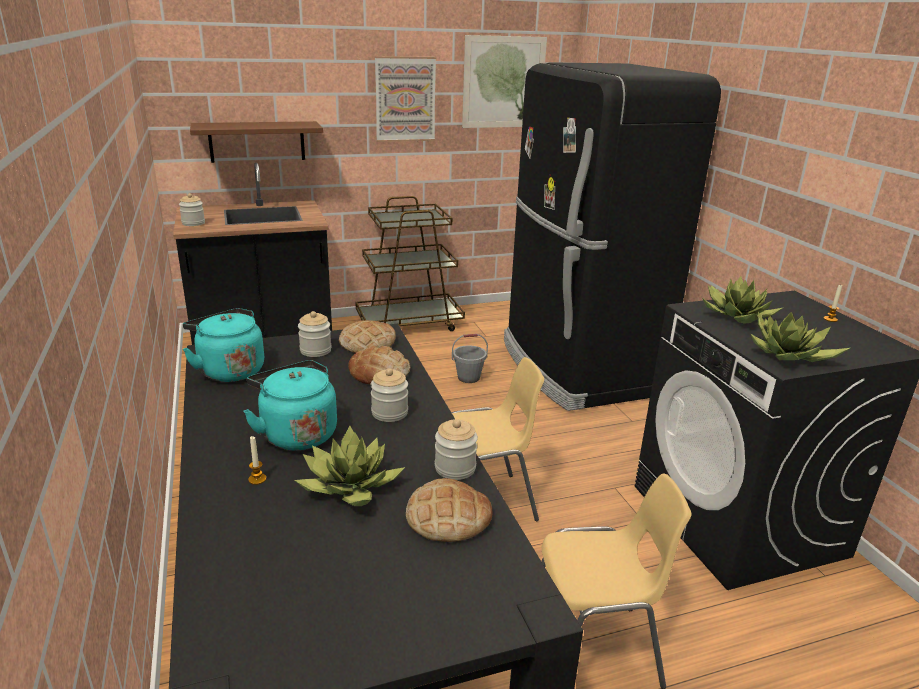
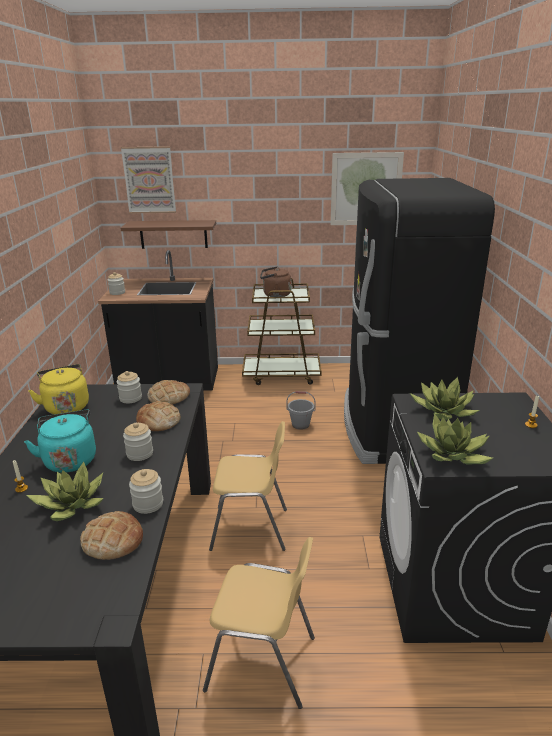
camera: 20 degrees right, 0 degrees up
(229, 370) = (66, 406): turquoise kettle -> yellow kettle
(402, 219) = (275, 295): none -> brown kettle
(405, 99) = (284, 203): picture -> picture (149, 180)

